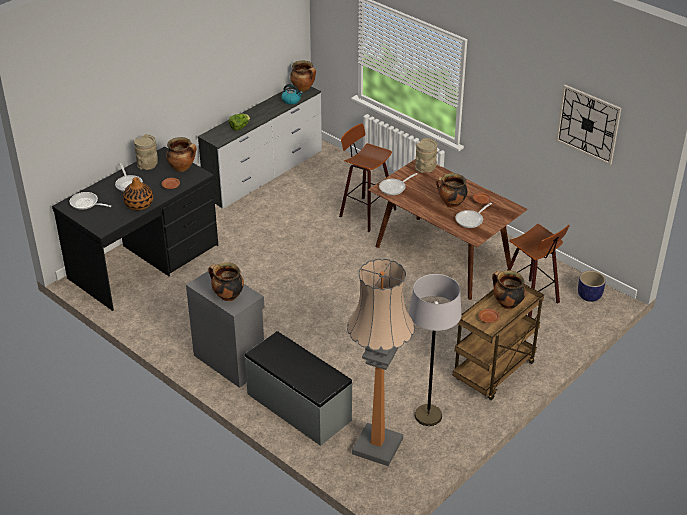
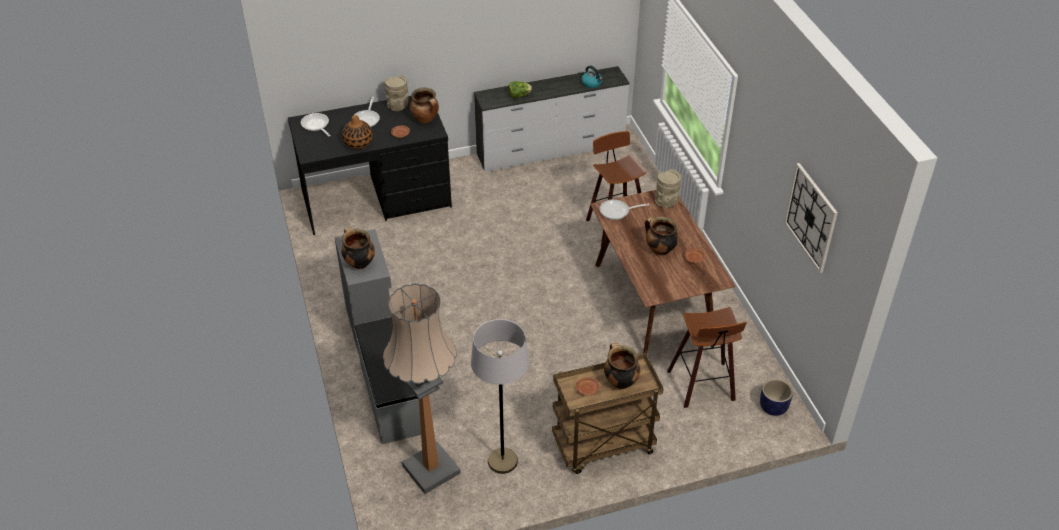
camera: 30 degrees right, 5 degrees up
(303, 88) = (614, 75): cooking pot -> none
(471, 220) = (665, 275): frying pan -> none

